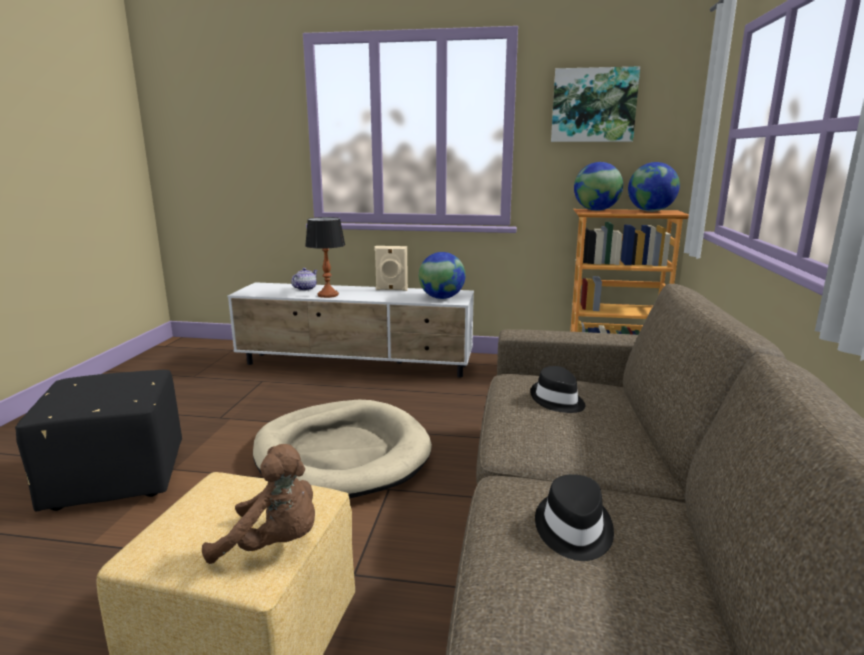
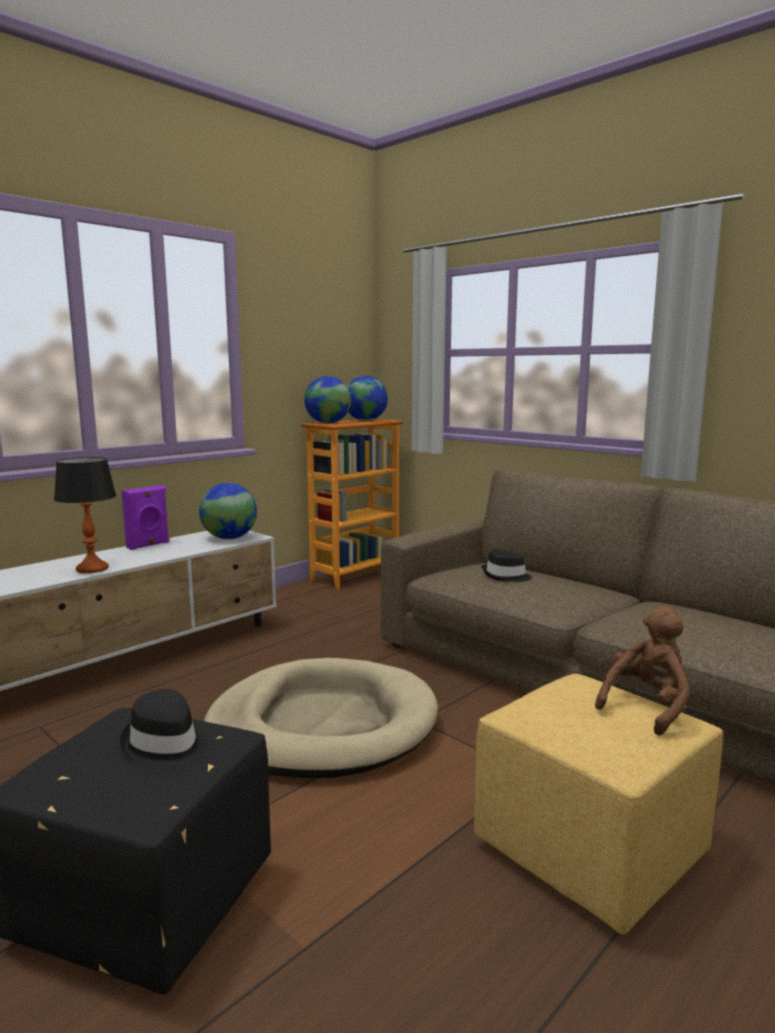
camera: 55 degrees left, 5 degrees down
(305, 289) = (30, 572): teapot -> none
(391, 289) = (148, 545): beige speaker -> purple speaker
(573, 529) = (685, 621): black hat -> black hat (165, 745)
(593, 105) = (304, 321): picture -> none

